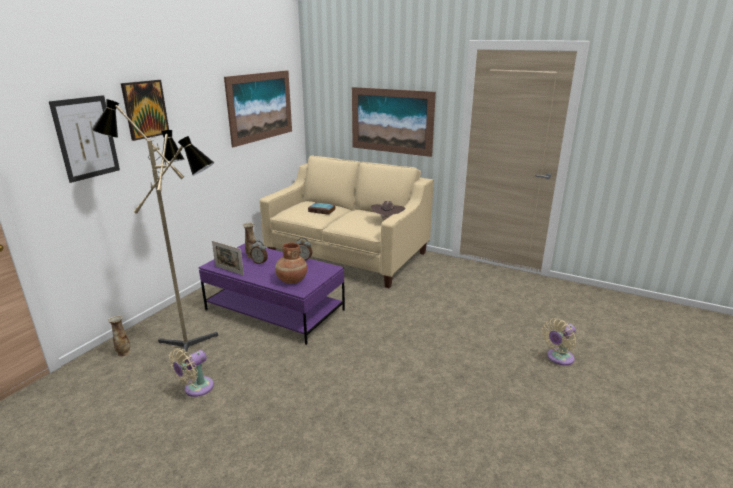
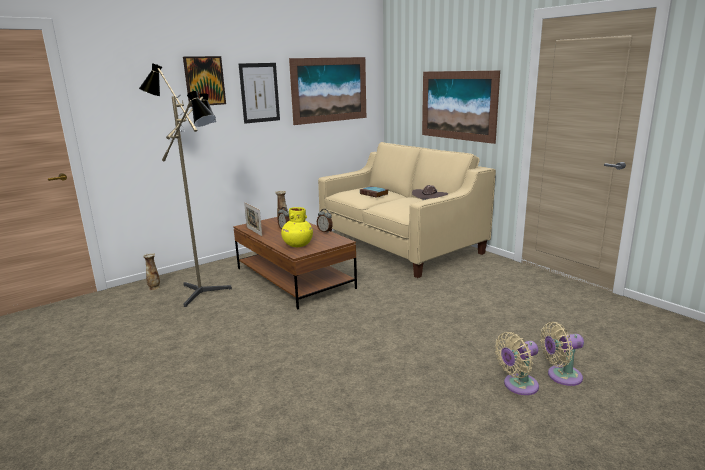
camera: 25 degrees right, 5 degrees down
(86, 138) = (147, 100): picture -> picture (259, 93)
(196, 388) = (182, 323): beige fan -> beige fan (518, 386)
(275, 310) = (294, 278): purple coffee table -> brown coffee table
(291, 280) = (297, 245): brown vase -> yellow vase

